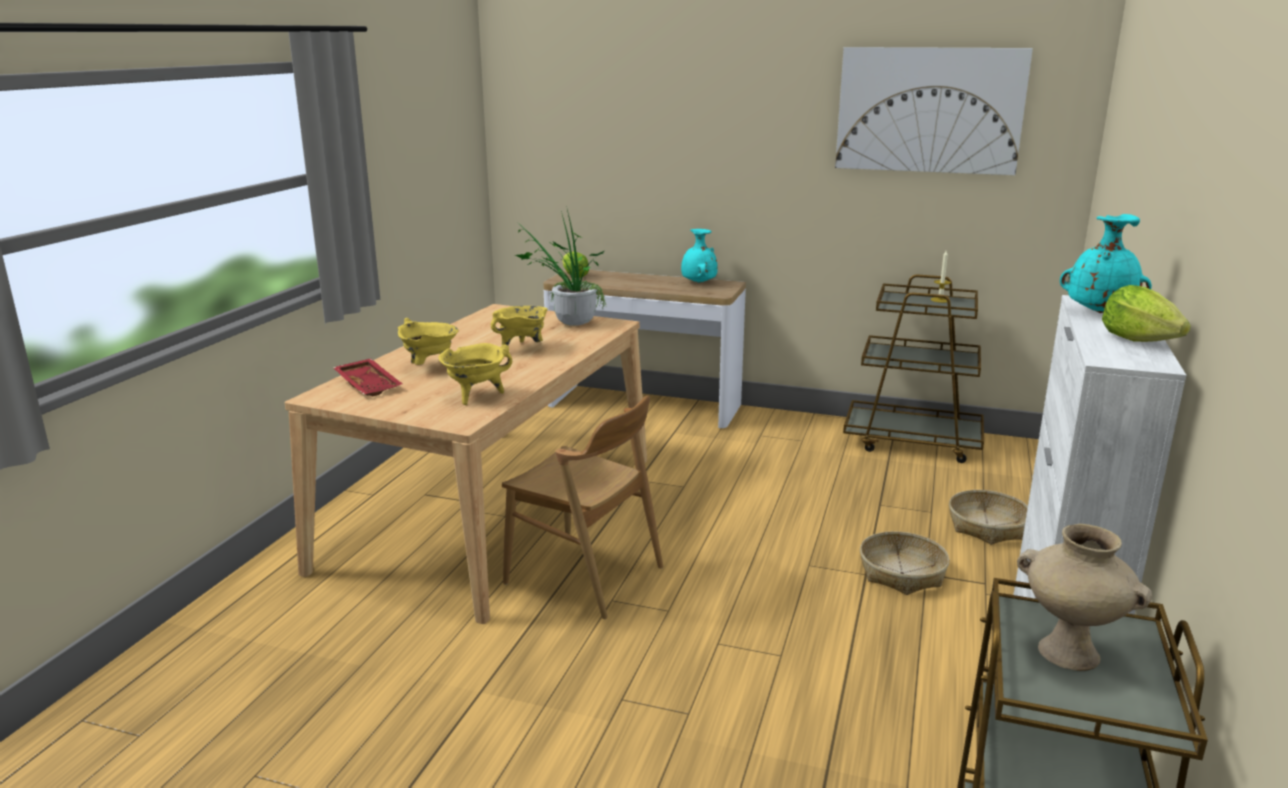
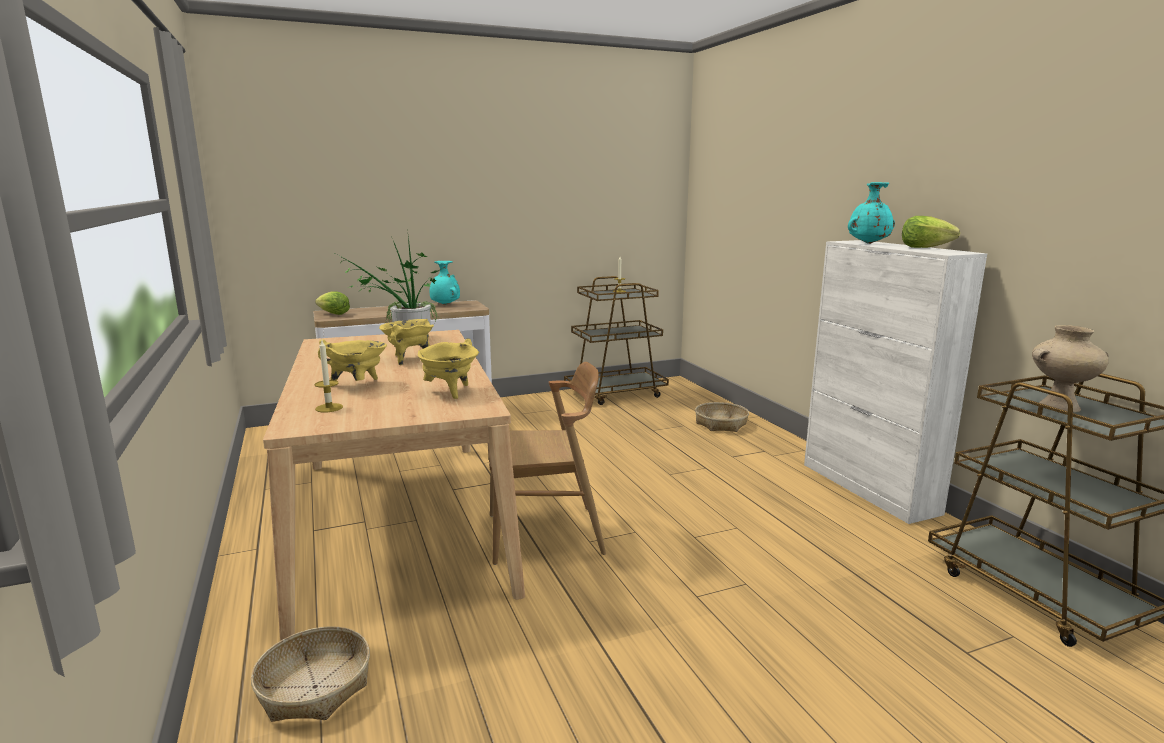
camera: 40 degrees left, 5 degrees down
(370, 385) = (329, 408): red tray -> candle
(901, 573) = (721, 460): basket -> basket (314, 687)
(929, 110) = (592, 162): picture -> none

